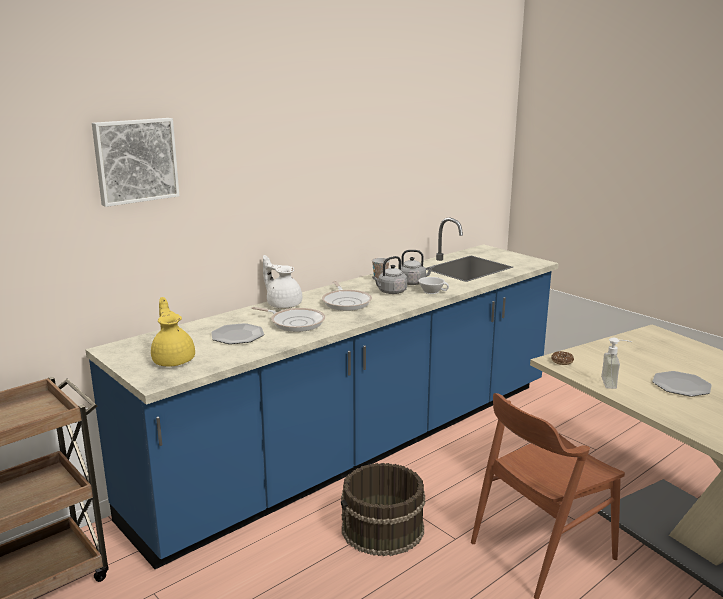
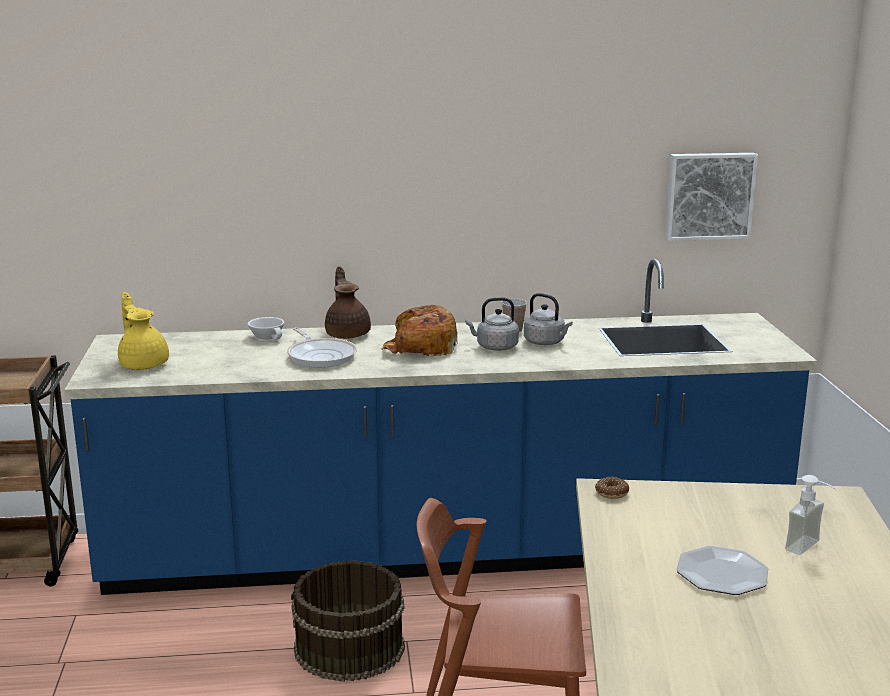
camera: 35 degrees right, 0 degrees up
(135, 160) = (167, 131): picture -> picture (709, 195)
(174, 360) = (144, 364): yellow teapot -> yellow teapot turned 45 degrees counterclockwise
(237, 335) = (241, 355): plate -> none
(283, 304) = (348, 334): white teapot -> brown teapot
(346, 302) = (419, 347): frying pan -> bread
(432, 291) = (548, 357): white cup -> white cup (268, 337)
(614, 383) = (628, 539): soap dispenser -> soap dispenser (810, 548)

